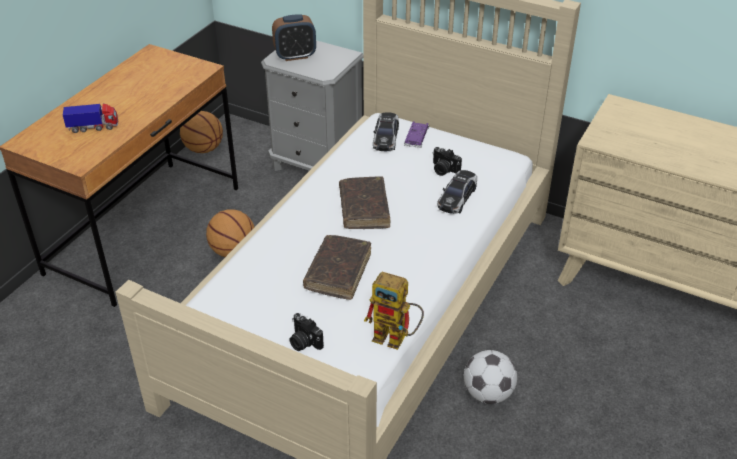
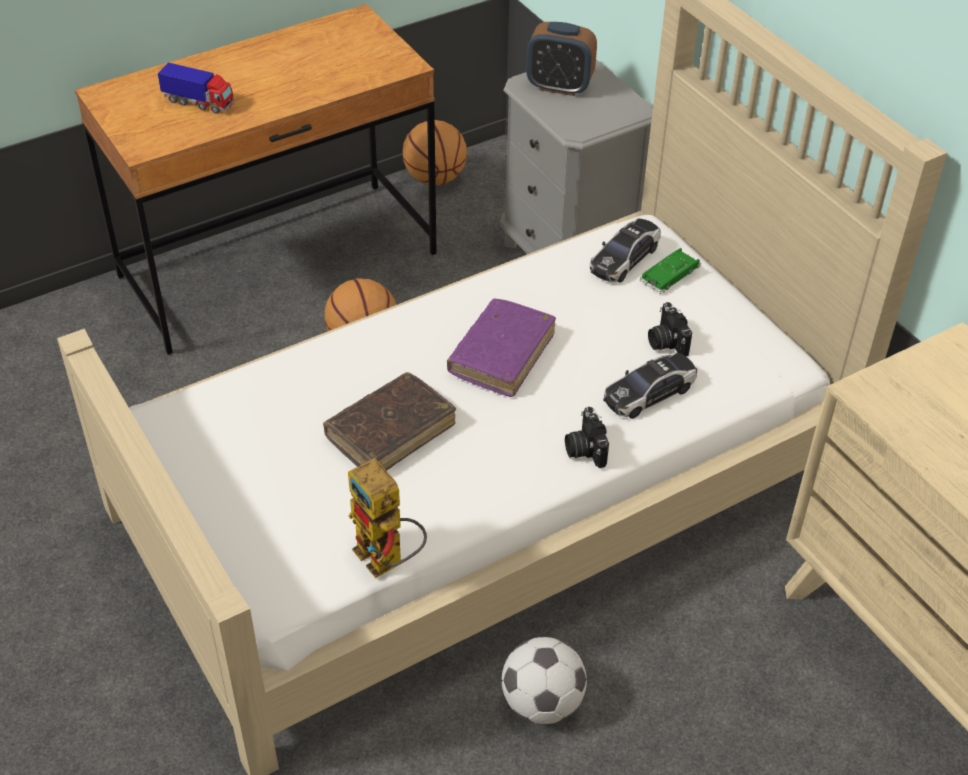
camera: 30 degrees right, 5 degrees up
(303, 342) = (267, 509): camera -> camera (584, 449)
(364, 209) = (502, 355): brown book -> purple book
(416, 137) = (670, 275): purple toy car -> green toy car

